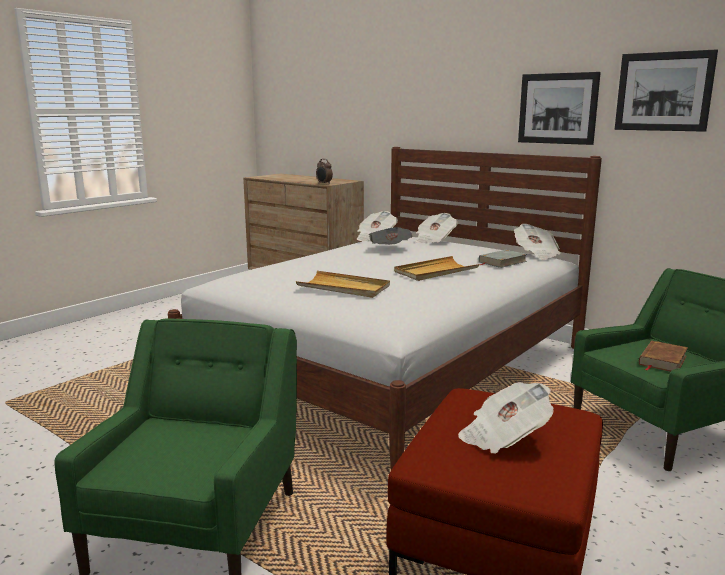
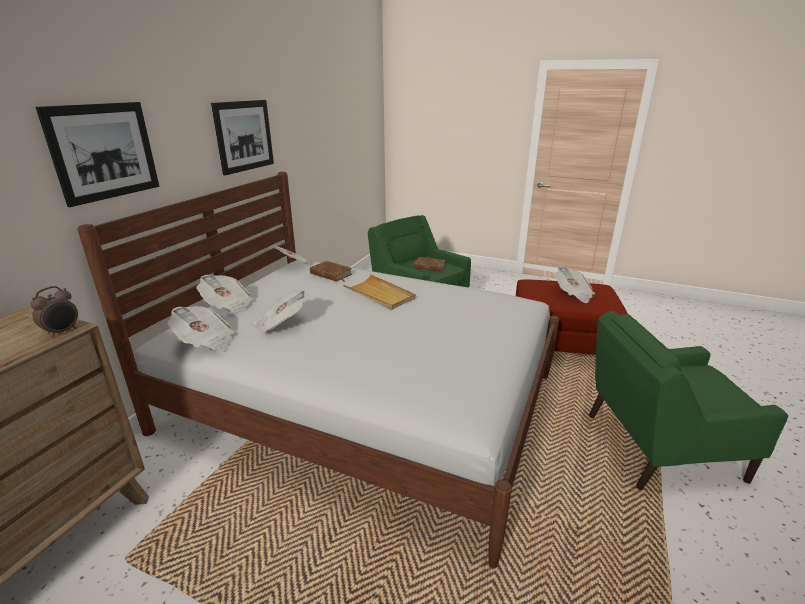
camera: 105 degrees left, 10 degrees up
(344, 288) = (457, 325): beige tray -> none
(502, 262) = (331, 274): grey book -> brown book
(663, 91) = (297, 115): picture -> picture (104, 151)

